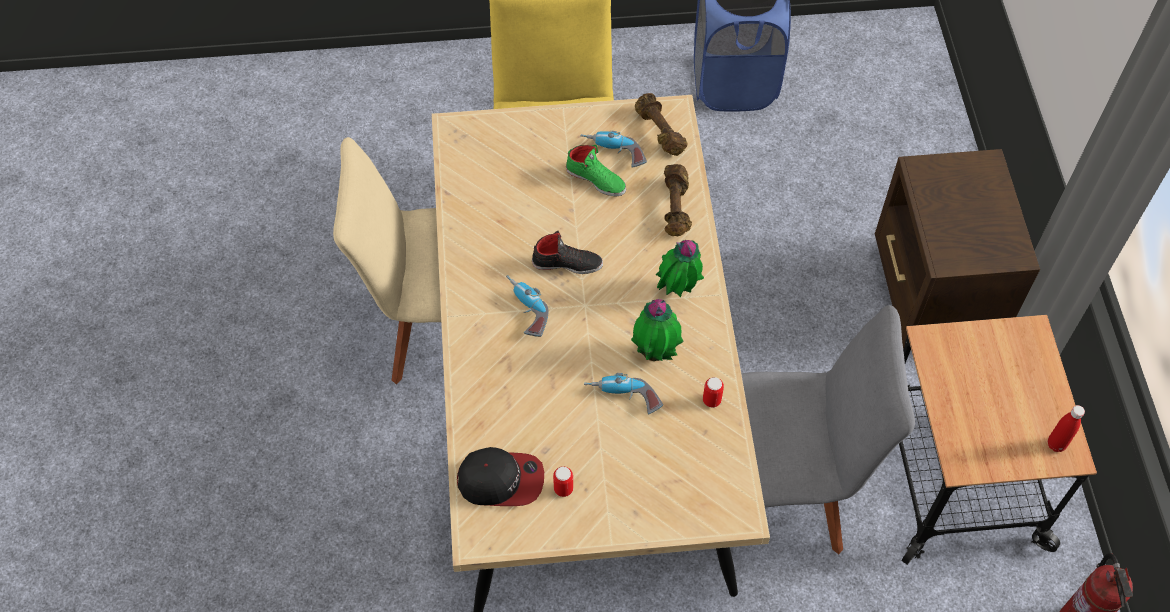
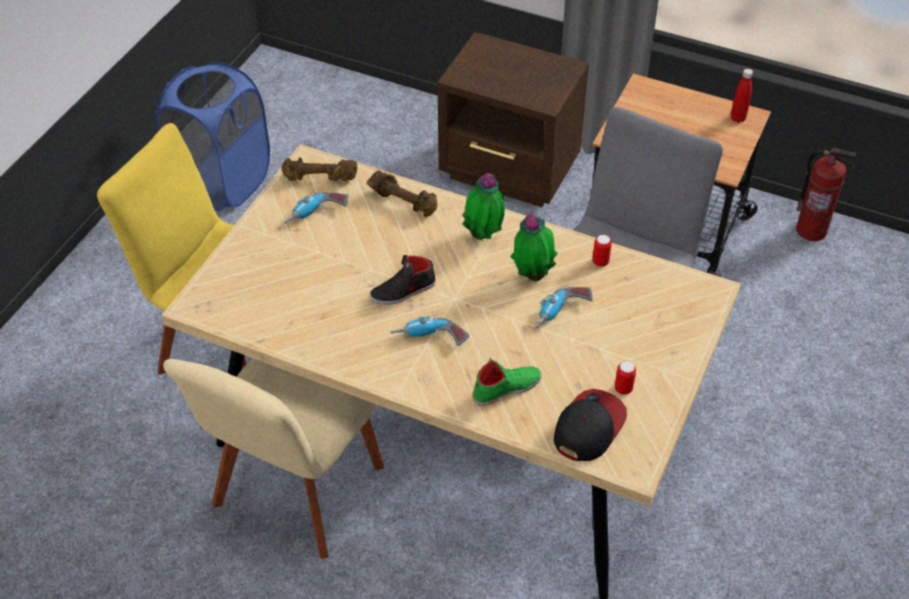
camera: 60 degrees left, 10 degrees down
(567, 263) = (403, 291): black shoe -> black shoe turned 150 degrees counterclockwise
(596, 179) = (333, 236): green shoe -> green shoe (506, 388)

